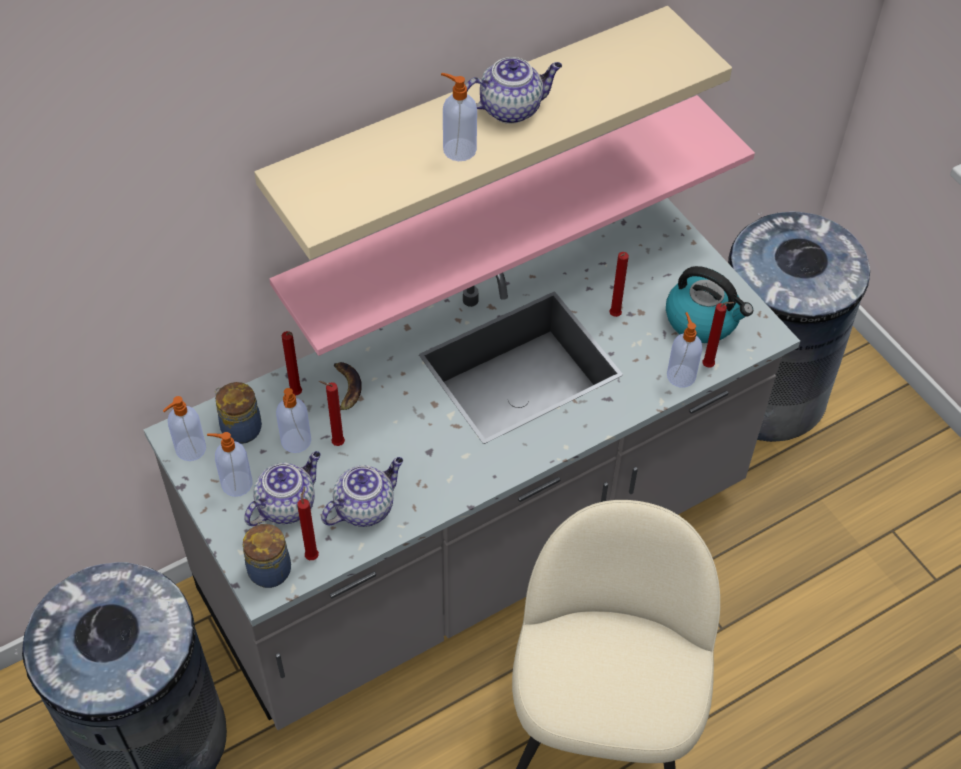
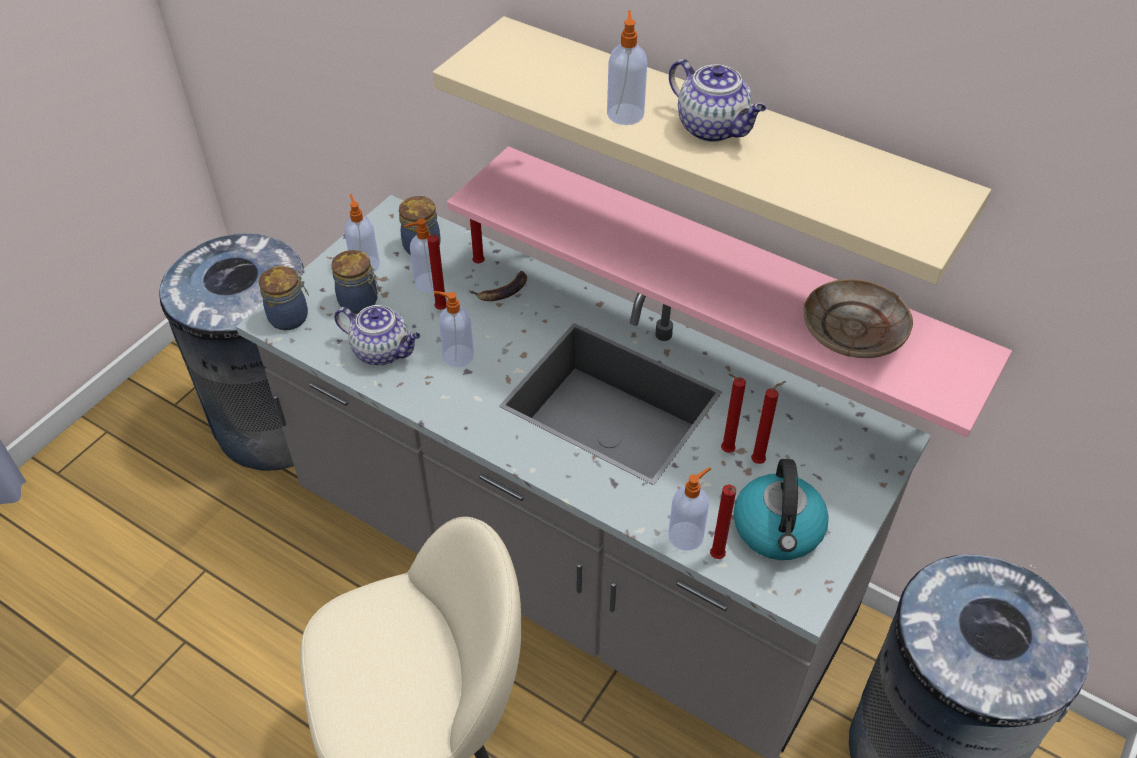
camera: 65 degrees right, 5 degrees down
(190, 449) = (384, 226): soap dispenser -> soap dispenser (457, 355)
(287, 504) = (360, 302): teapot -> jar
(312, 555) = (316, 337): red candle -> red candle (760, 461)
(633, 163) = (854, 330): none -> beige plate

